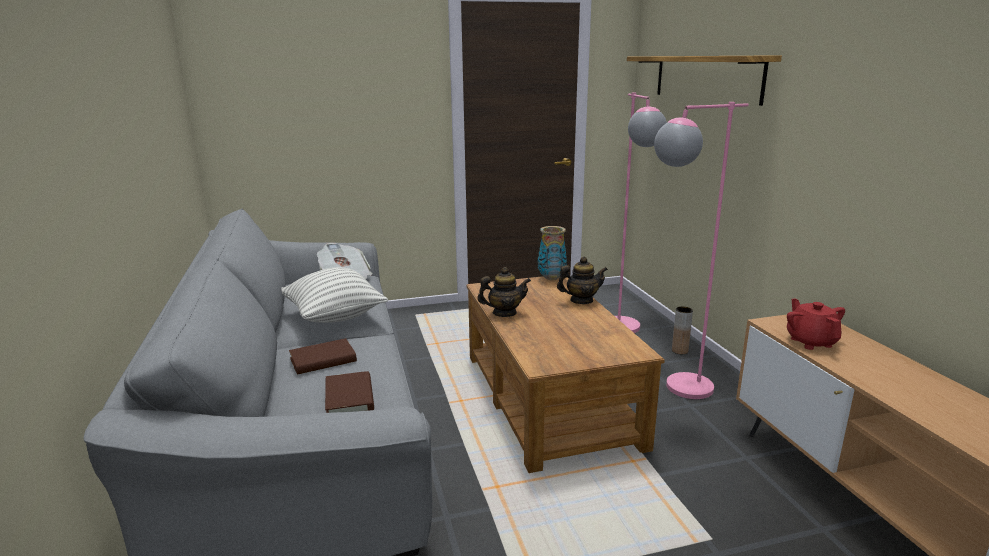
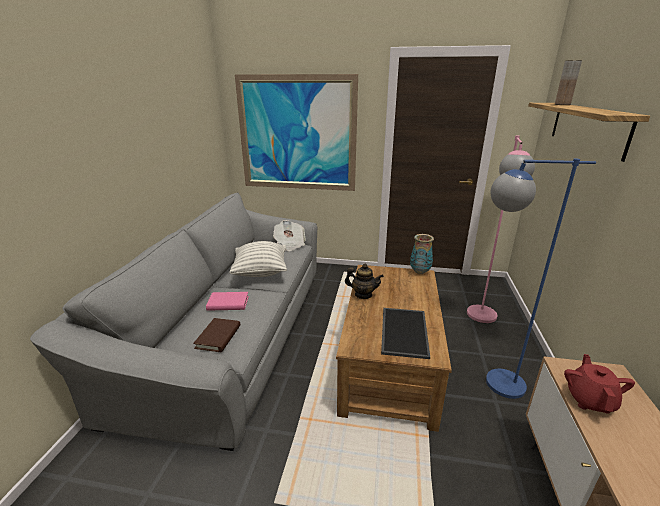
camera: 25 degrees right, 5 degrees up
(320, 113) = (297, 134): none -> picture
(323, 360) = (228, 303): brown book -> pink book
(581, 300) = (426, 297): teapot -> none
(584, 337) = (403, 331): none -> tray
(675, 390) = (491, 383): pink floor lamp -> blue floor lamp
(679, 351) = (517, 348): brown vase -> brown vase (562, 104)

